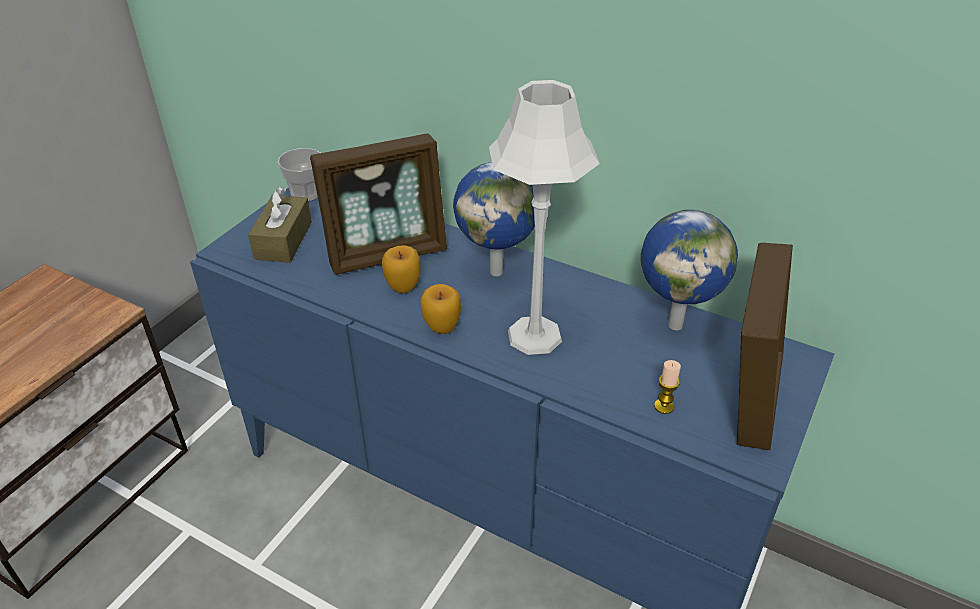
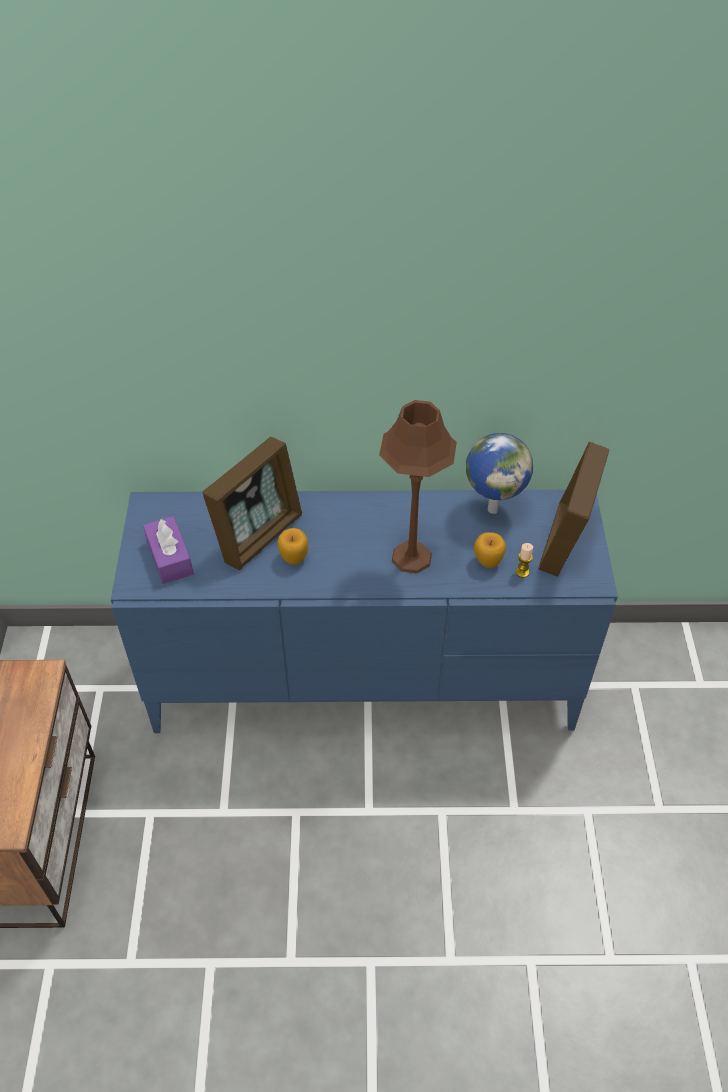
camera: 30 degrees left, 10 degrees up
(283, 240) = (170, 558): brown tissue box -> purple tissue box
(306, 193) = (148, 507): cup -> none
(441, 327) = (346, 578): apple -> apple (487, 562)
(497, 271) = (349, 516): globe -> none
(534, 335) = (411, 557): grey table lamp -> brown table lamp
(749, 396) = (565, 542): picture frame -> picture frame turned 150 degrees counterclockwise

